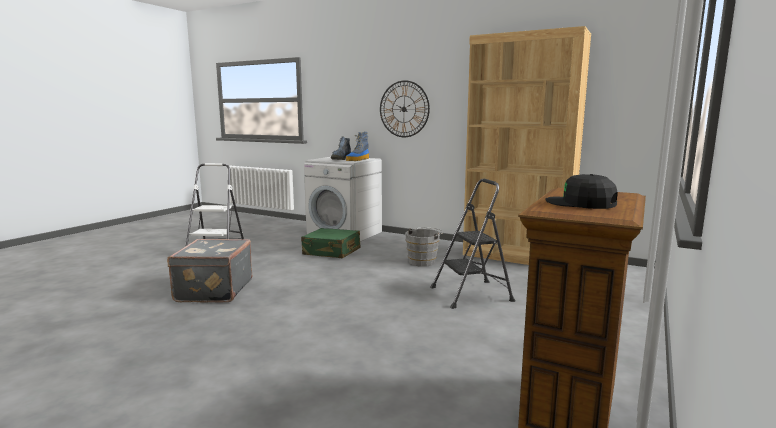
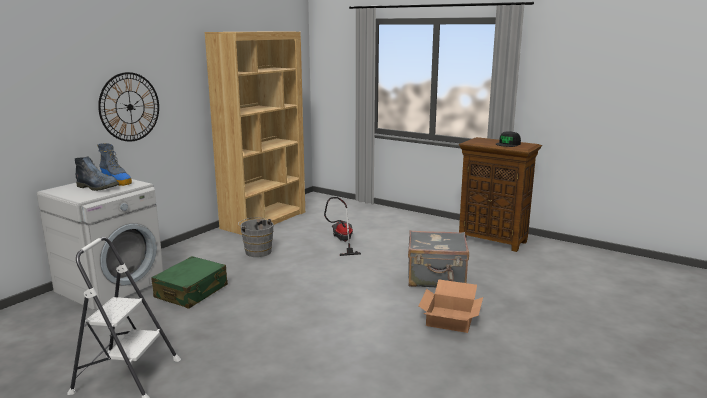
camera: 85 degrees left, 5 degrees up
(213, 291) = (301, 352): grey suitcase -> grey suitcase (436, 278)
(241, 357) = (451, 319): none -> cardboard box
(473, 293) = (342, 241): black step ladder -> vacuum cleaner

